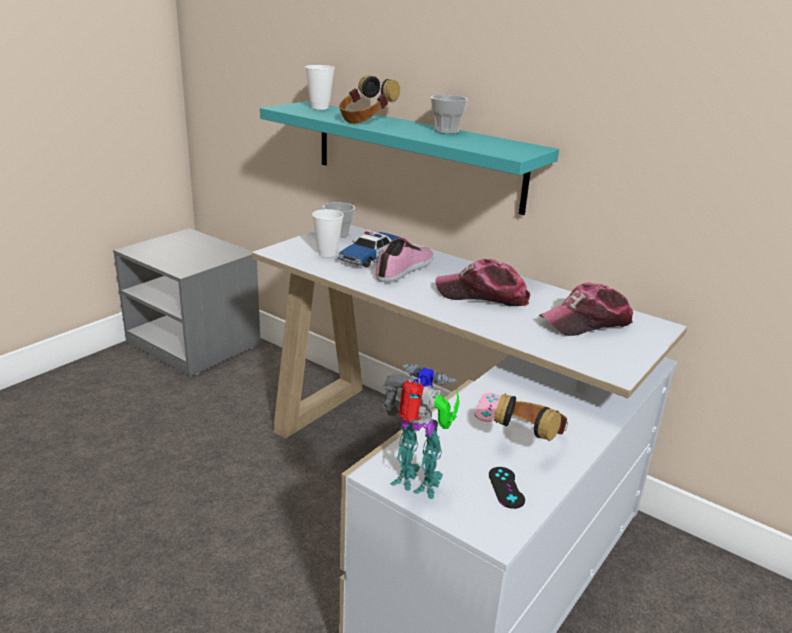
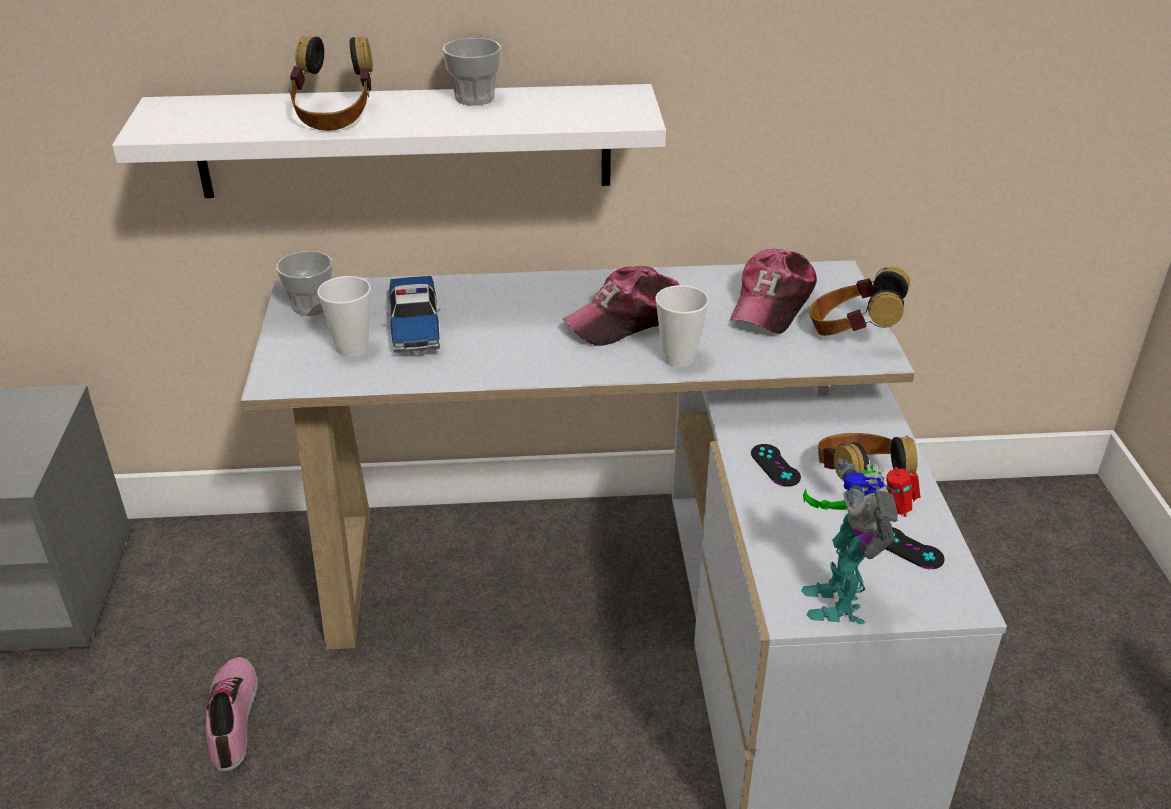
camera: 40 degrees left, 10 degrees up
(320, 108) = (205, 108): cup -> cup (678, 358)
(405, 269) = (489, 325): shoe -> shoe (234, 717)
(416, 155) = (404, 141): turquoise shelf -> white shelf
(418, 485) = (841, 600): toy robot -> toy robot turned 75 degrees counterclockwise
(489, 407) = (775, 465): pink game controller -> black game controller
(617, 355) = (852, 333): none -> headphones

